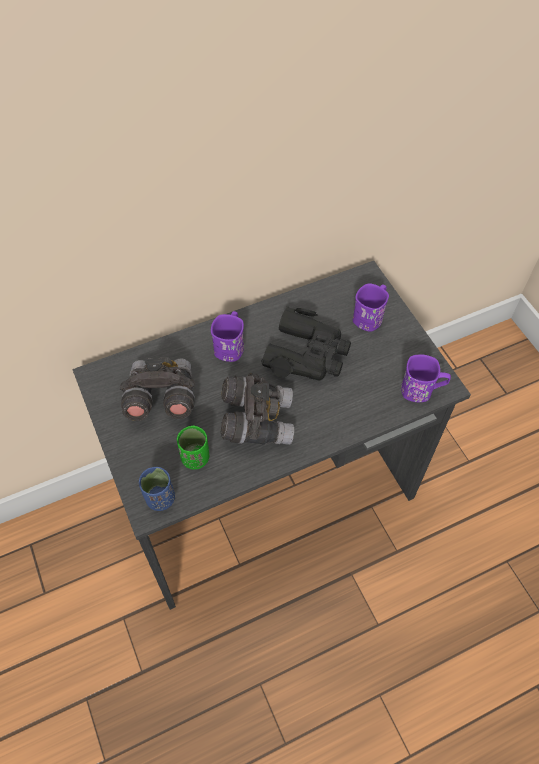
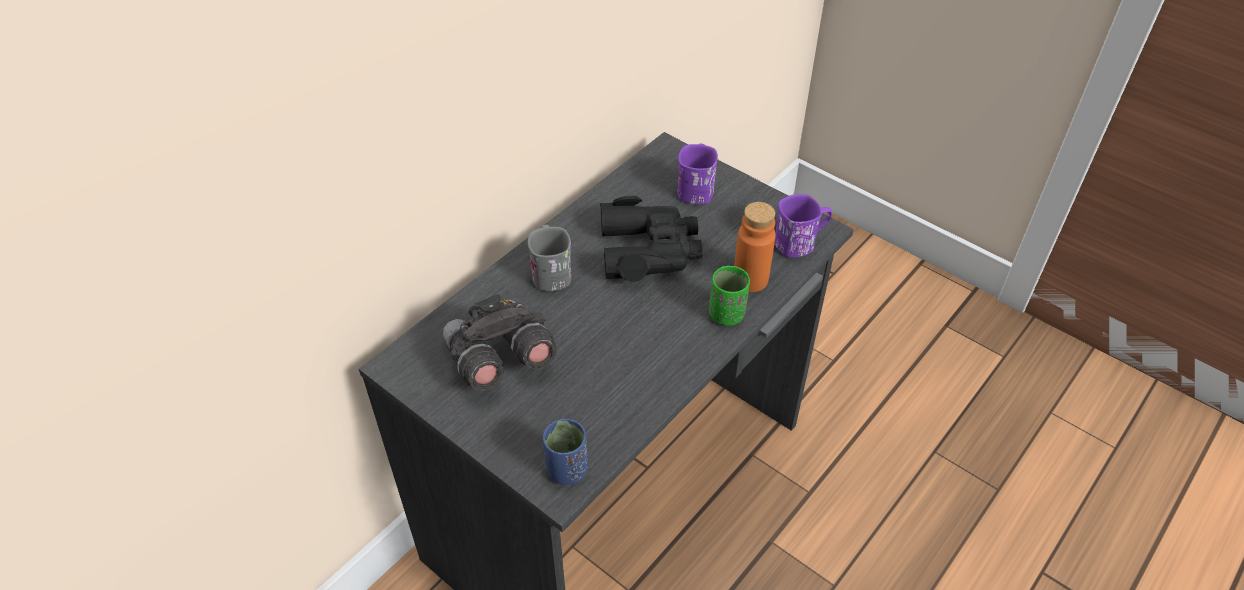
camera: 25 degrees left, 10 degrees down
(195, 458) = (583, 408): green cup -> green cup (726, 314)
(230, 345) = (550, 271): purple mug -> grey mug
(256, 420) = (633, 340): grey binoculars -> none
(367, 405) = (750, 279): none -> orange bottle

